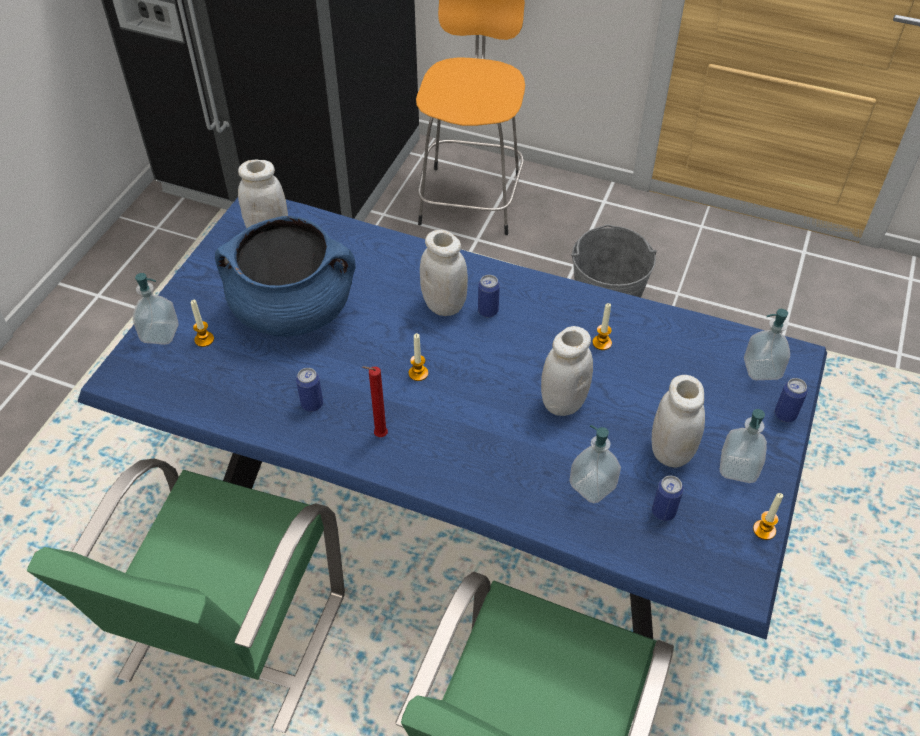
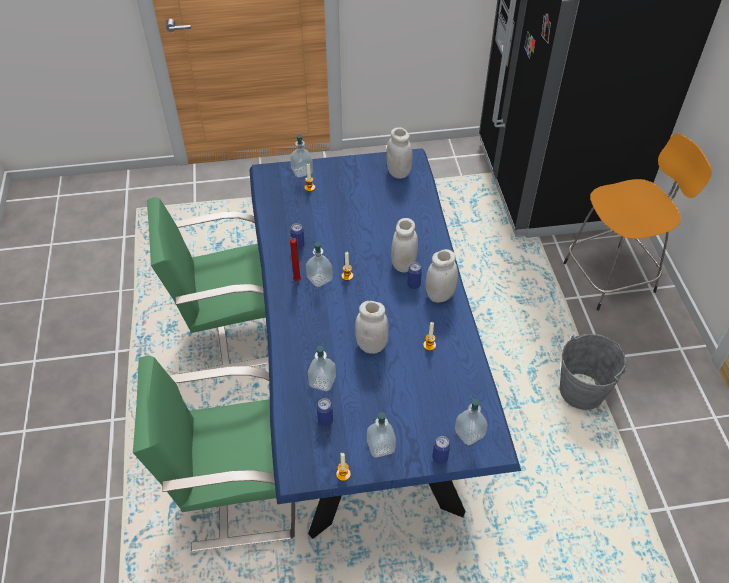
camera: 60 degrees right, 0 degrees up
(294, 310) = (353, 209): blue cooking pot -> none
(399, 407) = (319, 278): none -> soap dispenser
(671, 452) = (370, 409): white jar -> white jar (440, 295)

